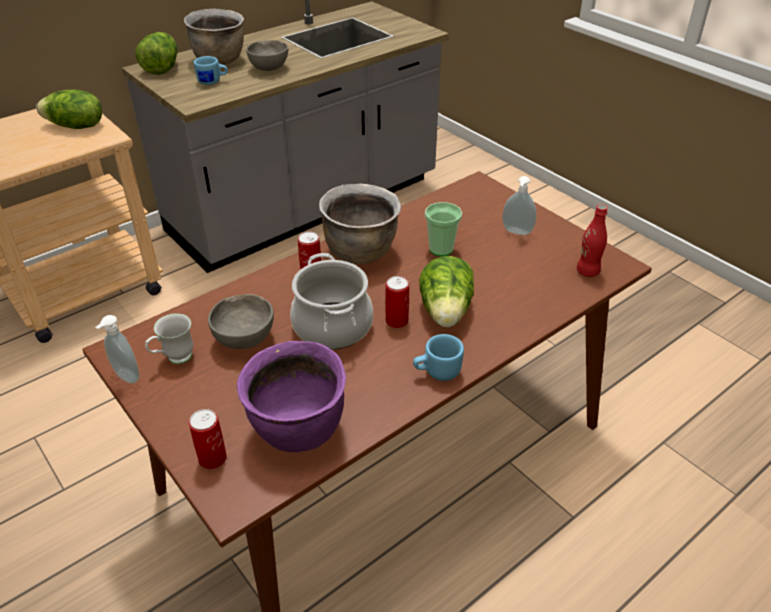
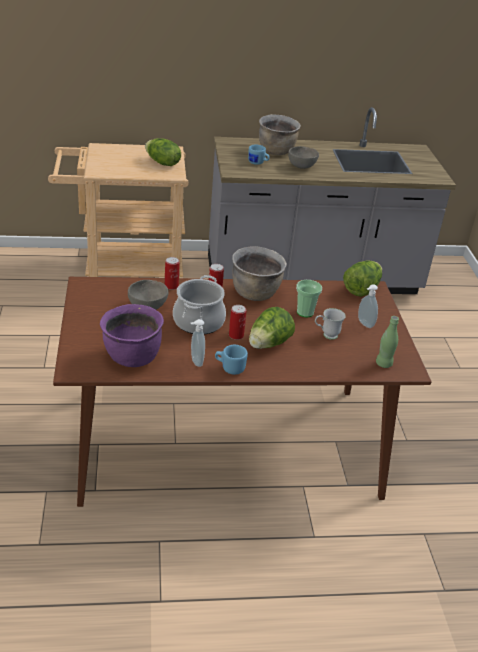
camera: 30 degrees right, 5 degrees down
(125, 377) = (76, 297): soap dispenser -> soap dispenser (195, 361)
(162, 68) = (236, 144): lettuce -> lettuce (361, 289)
(174, 359) = (105, 300): white mug -> white mug (326, 335)
(212, 458) = (81, 349): can -> can (171, 286)
(587, 271) = (383, 364): red bottle -> green bottle

